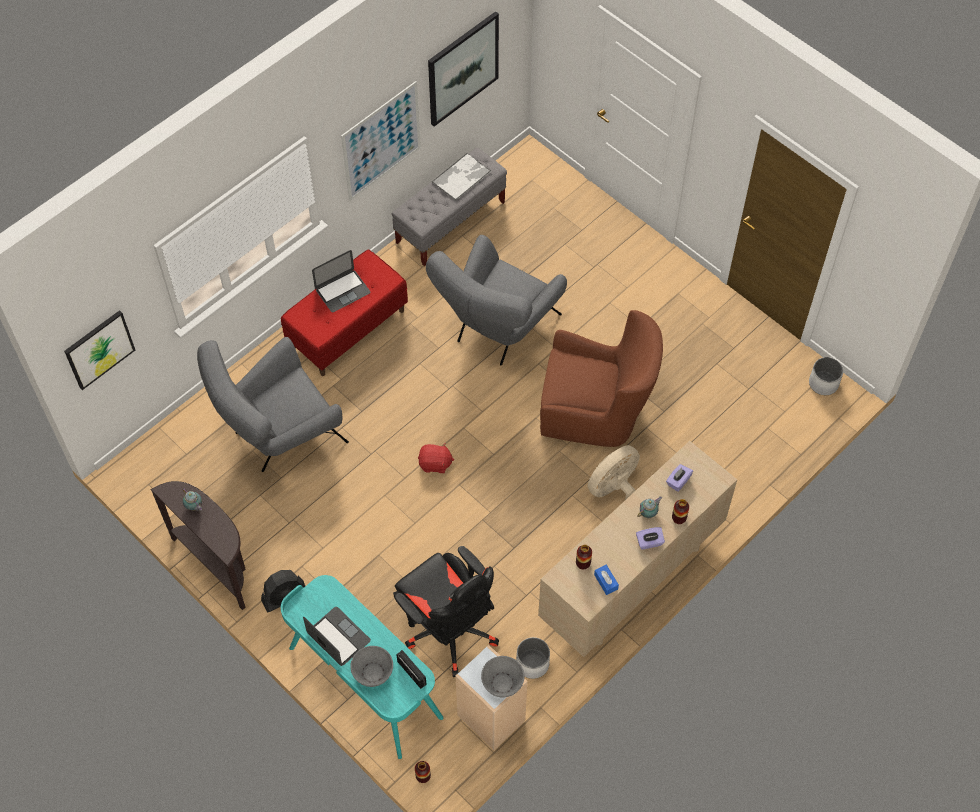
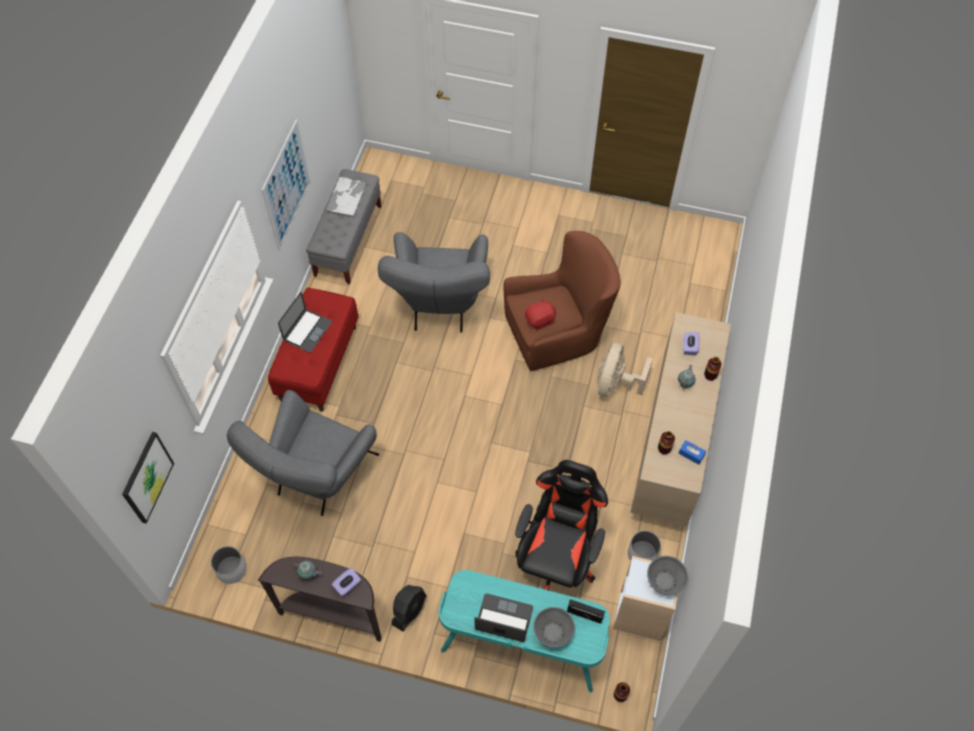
camera: 30 degrees left, 0 degrees up
(435, 464) = (461, 436): red plush toy -> red plush toy (540, 320)
(446, 626) = (556, 561): black office chair -> black office chair turned 90 degrees counterclockwise
(462, 68) = (320, 98): picture -> none
(649, 542) = (701, 406): purple tissue box -> purple tissue box (347, 585)
(823, 383) = (705, 232): white planter -> white planter (231, 569)

